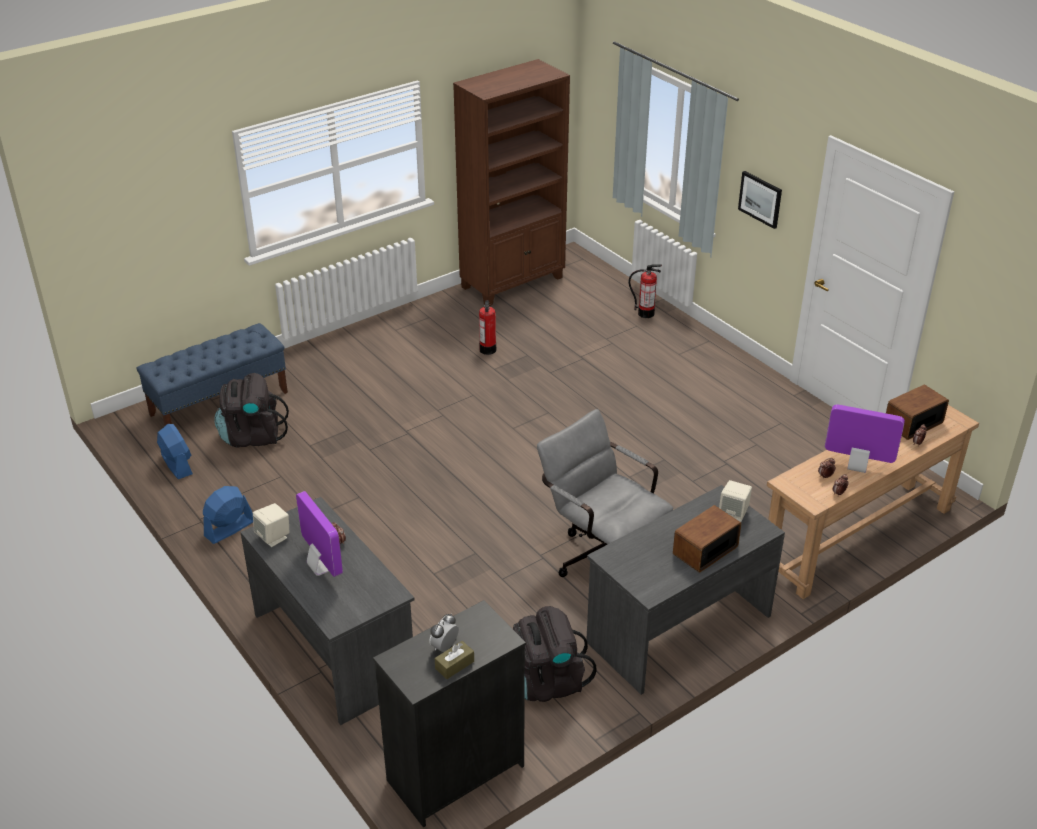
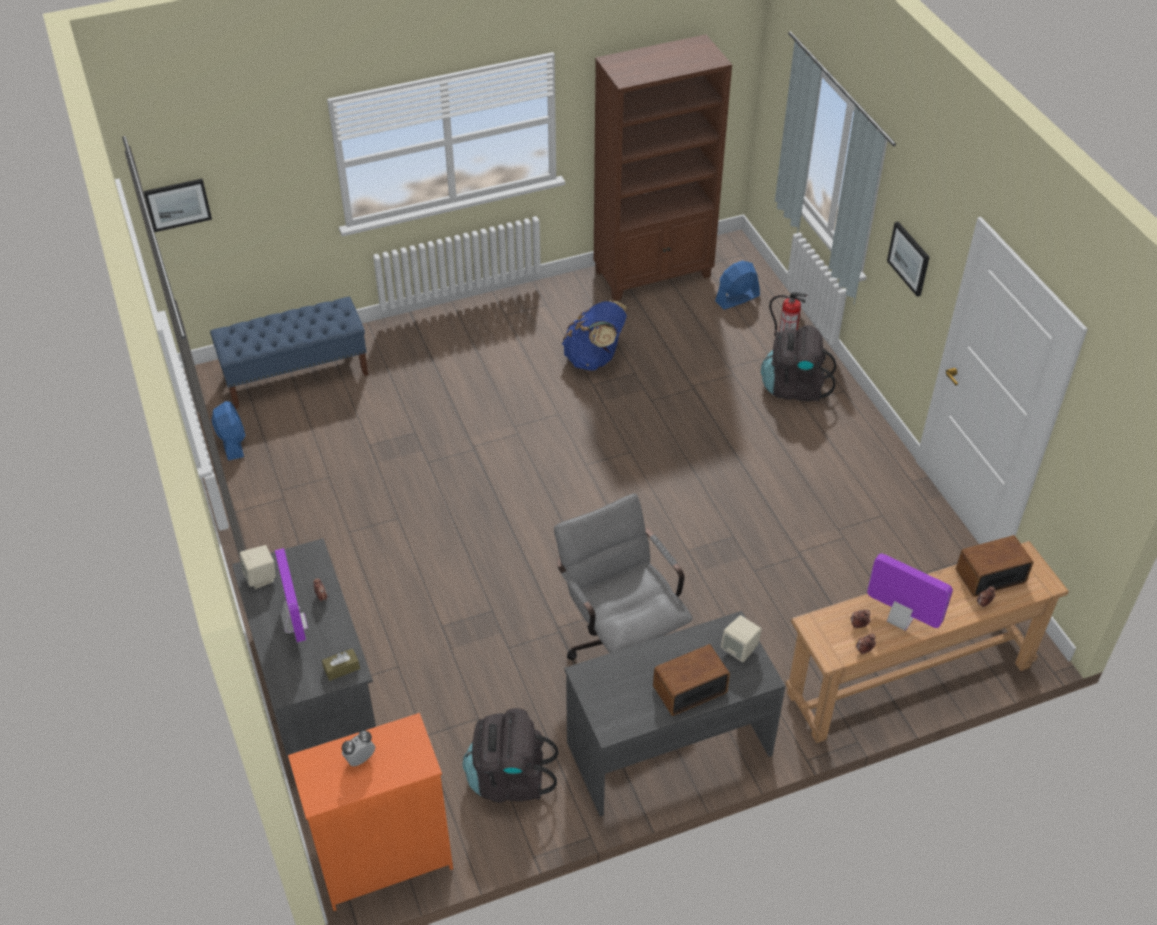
camera: 15 degrees right, 10 degrees up
(101, 242) = (177, 204): none -> picture
(229, 528) = (259, 529): blue fan -> blue fan (737, 298)
(252, 436) = (316, 422): black backpack -> black backpack (794, 387)
(454, 665) = (362, 782): brown tissue box -> brown tissue box (341, 668)
(455, 772) = (384, 859): black dresser -> orange dresser
(488, 349) = (594, 358): fire extinguisher -> blue backpack

